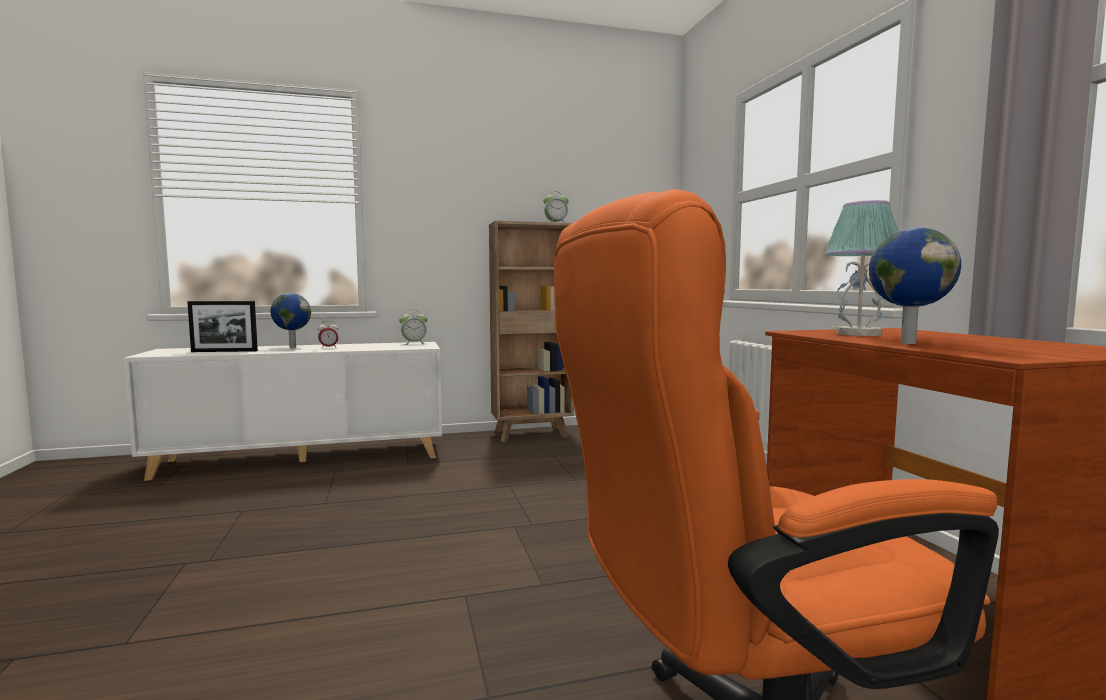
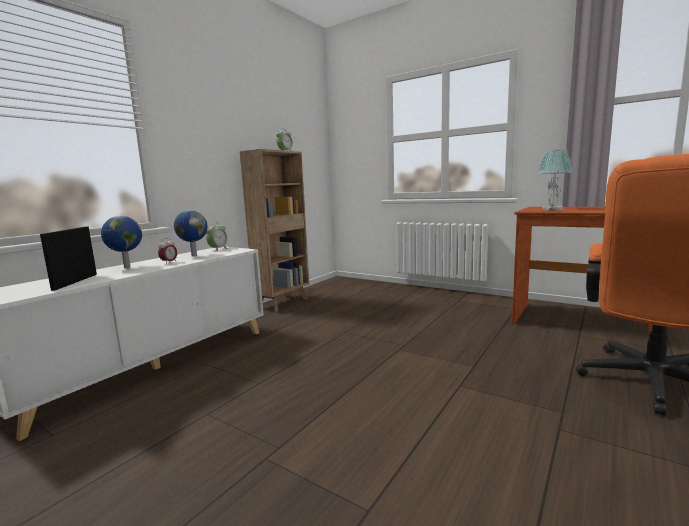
camera: 40 degrees left, 5 degrees up
(224, 351) = (75, 282): picture frame -> picture frame turned 135 degrees clockwise
(907, 343) = (597, 211): globe -> globe (194, 256)

